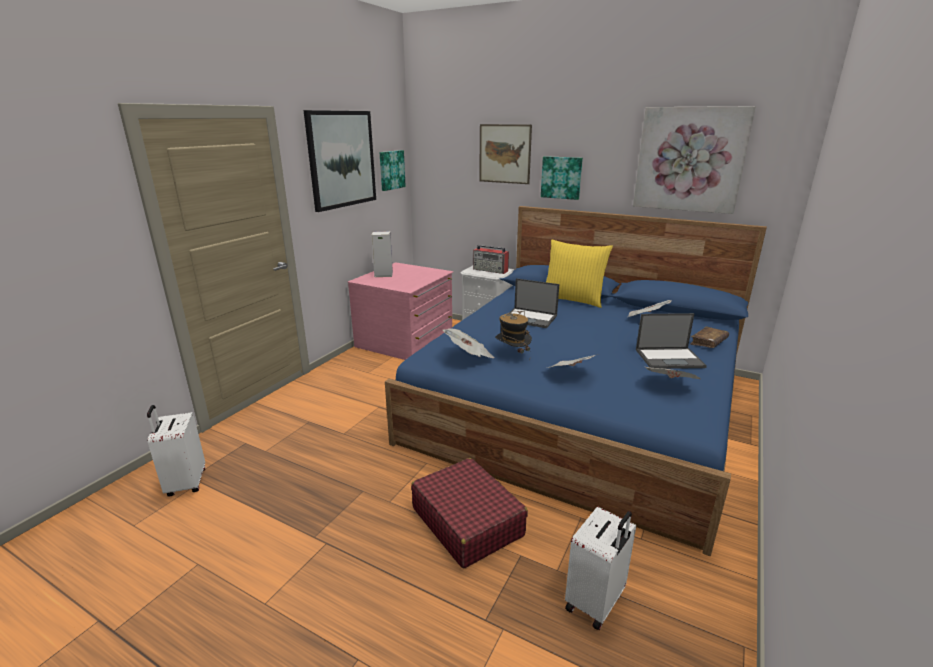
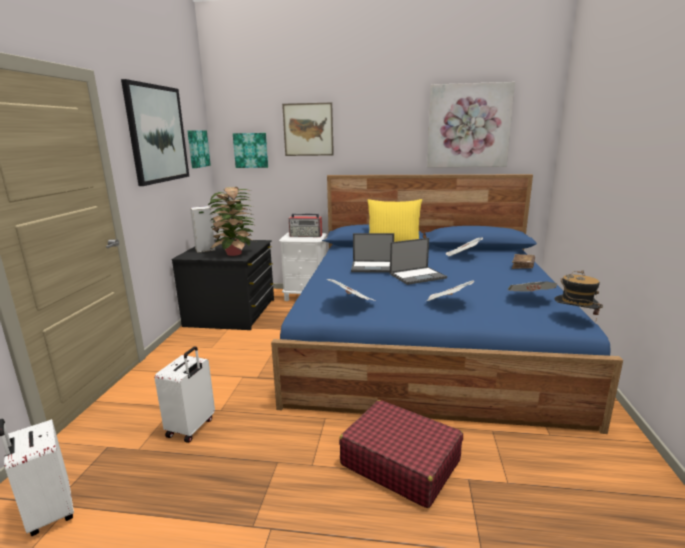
camera: 20 degrees left, 5 degrees down
(405, 283) = (235, 254): none -> potted plant
(406, 340) = (232, 312): pink dresser -> black dresser
(512, 356) = (386, 297): hat -> hat (574, 320)
(561, 177) = (362, 147): picture -> picture (251, 150)
(595, 602) = (558, 501): white suitcase -> white suitcase (192, 427)
(670, 358) = (509, 280): laptop -> laptop (418, 276)

